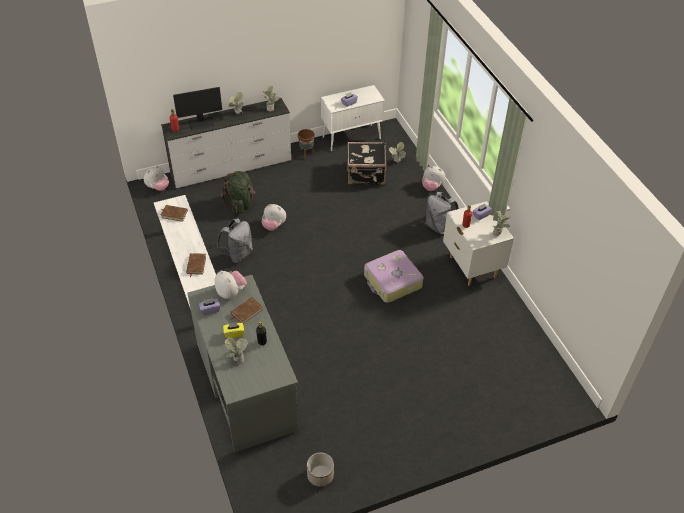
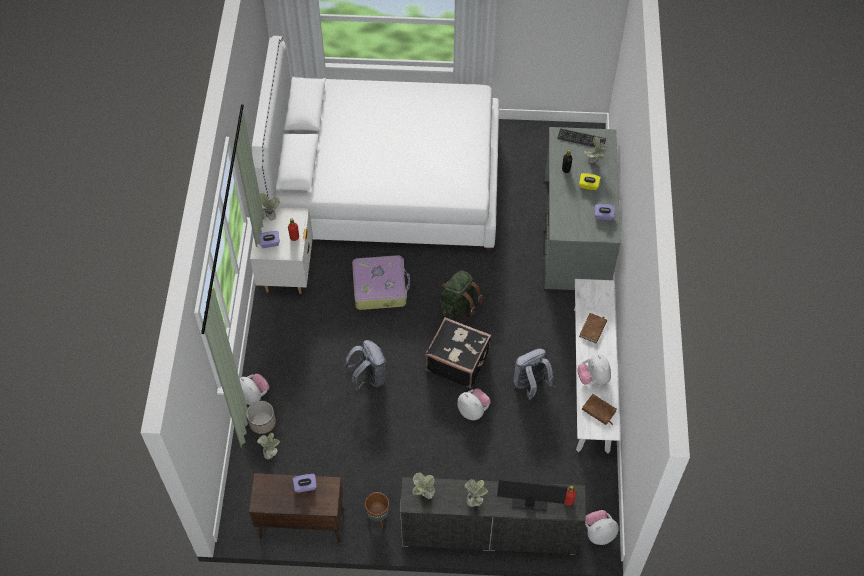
camera: 155 degrees left, 10 degrees up
(231, 292) = (577, 227): plush toy -> plush toy (593, 378)
(241, 203) = (500, 461): green backpack -> green backpack (458, 305)
(246, 312) = (569, 202): brown book -> none
(259, 380) = (581, 139): none -> keyboard
(320, 475) = (540, 141): planter -> planter (262, 422)
(352, 138) = (301, 523): white cabinet -> brown cabinet
(366, 174) = (321, 448): black suitcase -> black suitcase (457, 361)
(438, 226) = (285, 336): grey backpack -> grey backpack (369, 377)
(446, 369) = (385, 184): none -> white bed

